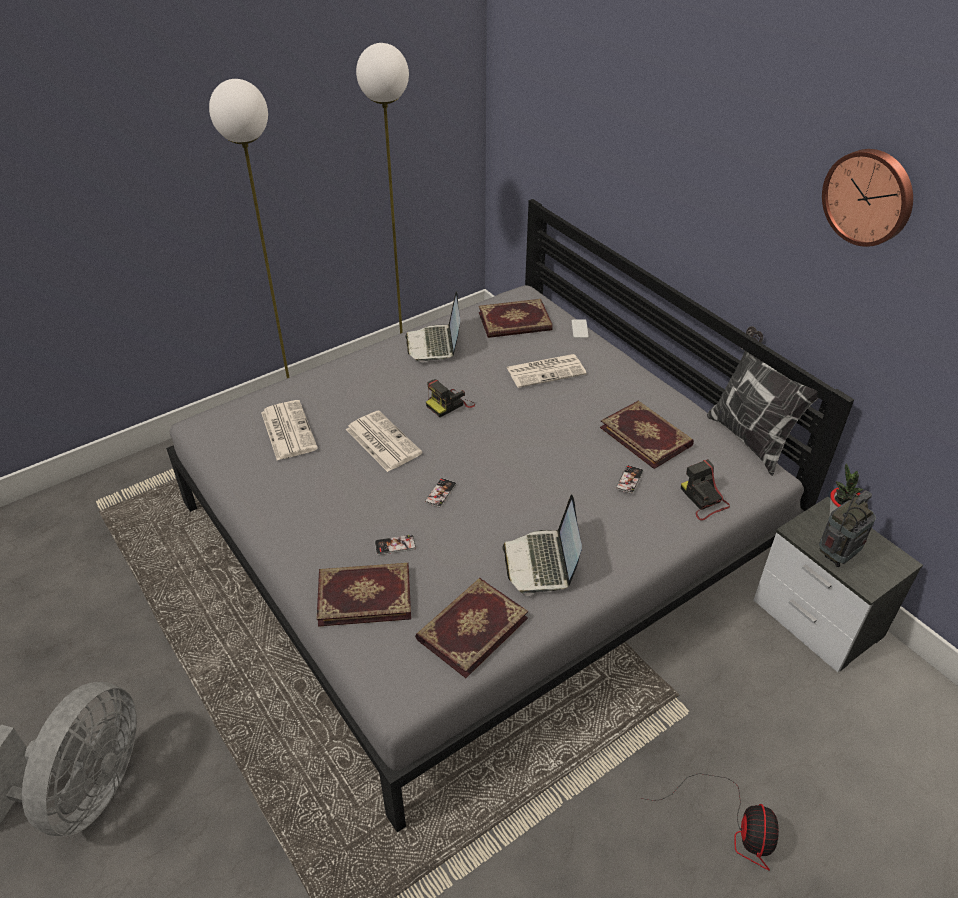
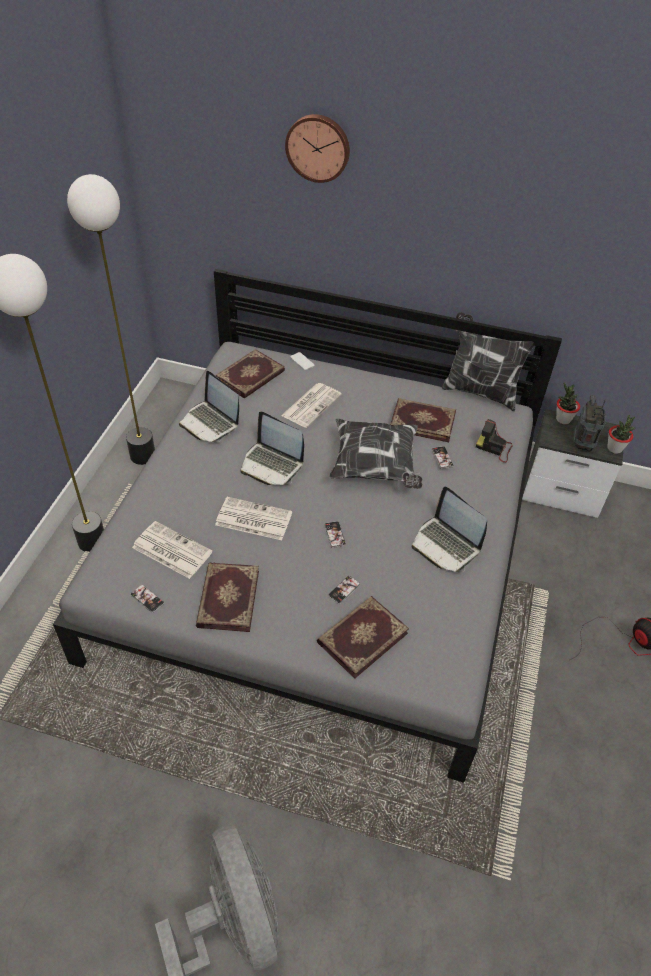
camera: 40 degrees left, 5 degrees up
(229, 458) = (147, 599): none -> phone
(450, 404) = (272, 464): camera -> laptop
(471, 628) = (449, 614): book -> book (227, 598)
(547, 454) = (375, 467): none -> pillow
(869, 196) = (554, 199): wall clock -> wall clock (318, 147)
(879, 581) = (614, 448): none -> potted plant

